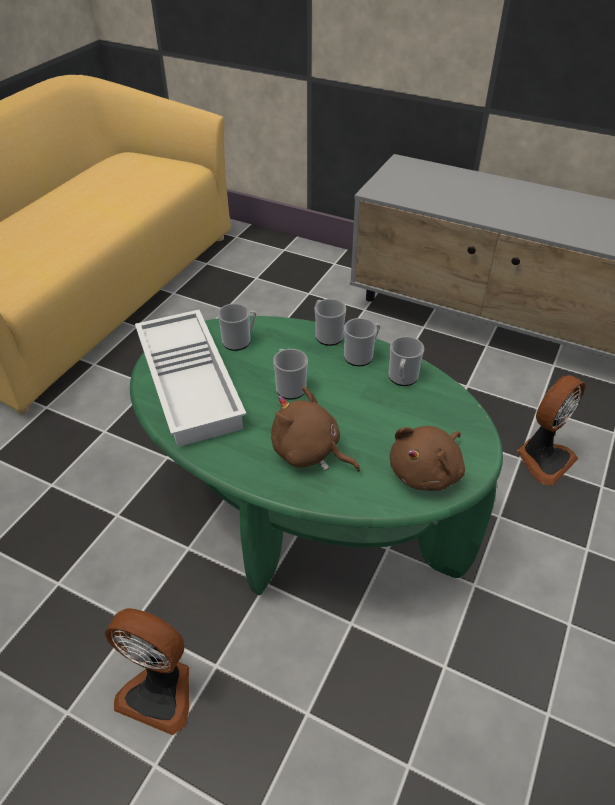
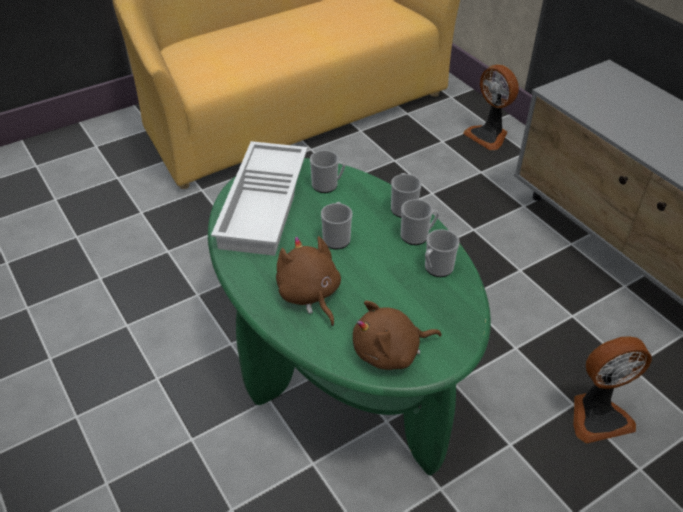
camera: 30 degrees right, 0 degrees up
(160, 691) = (142, 436): fan -> fan (488, 135)

